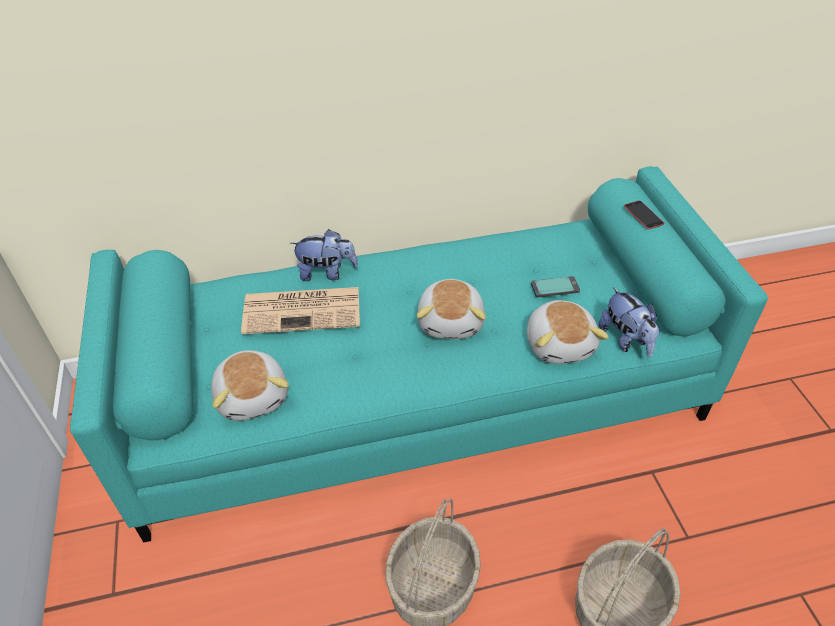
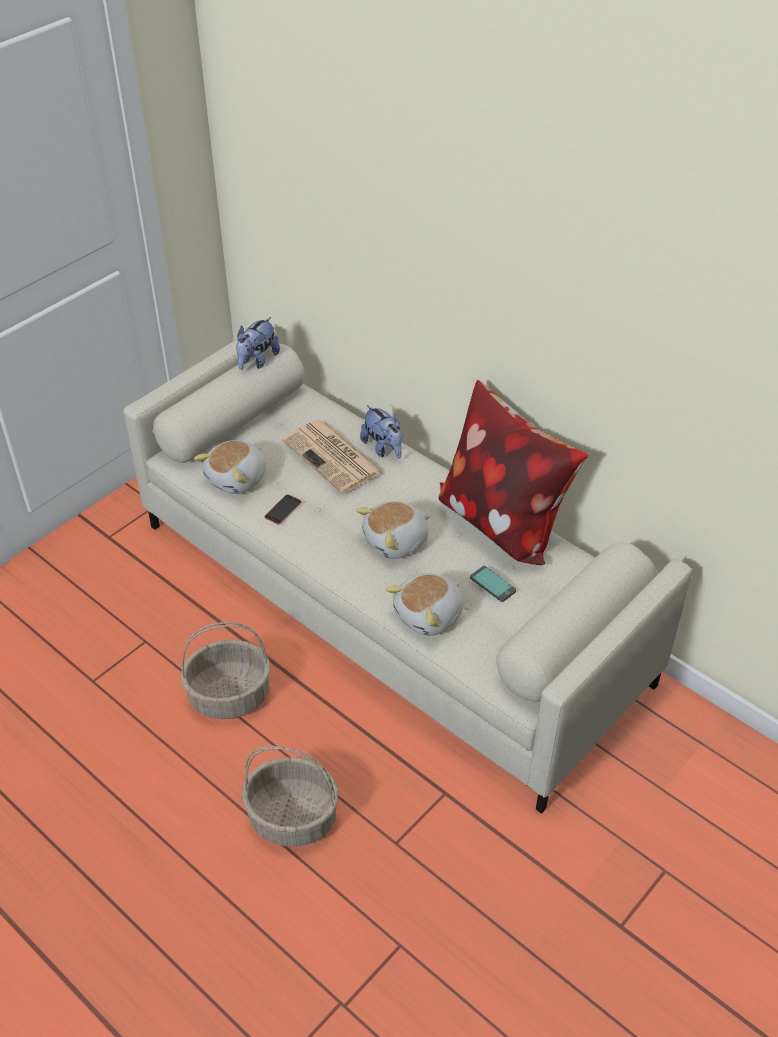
camera: 55 degrees right, 0 degrees up
(420, 396) = (391, 601): turquoise sofa -> beige sofa
(484, 248) = (502, 521): none -> pillow
(626, 340) = (472, 654): plush toy -> plush toy (257, 360)
(643, 215) = (591, 582): phone -> phone (283, 509)

